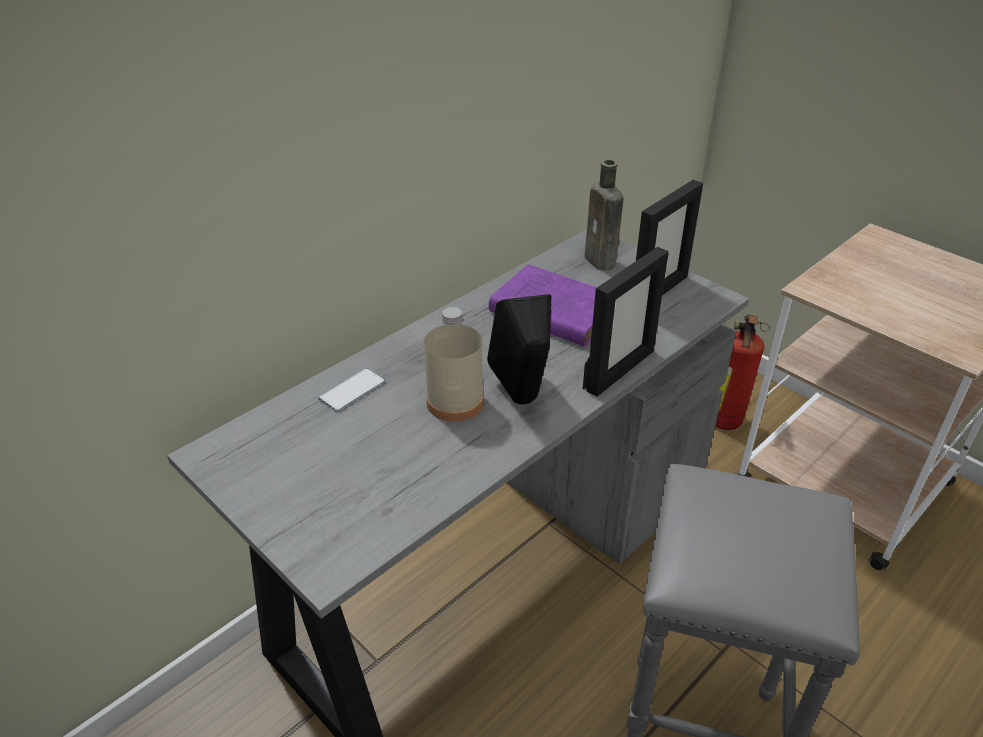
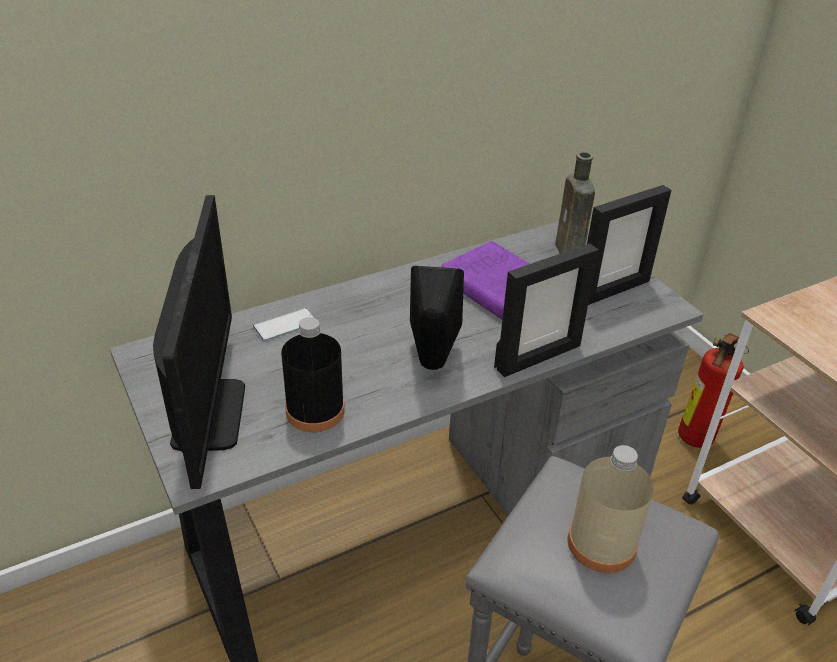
camera: 15 degrees right, 0 degrees up
(313, 502) = (209, 414): none -> monitor
(425, 472) = (315, 411): none -> black bottle
(455, 402) = (370, 354): beige bottle -> beige bottle (601, 544)

